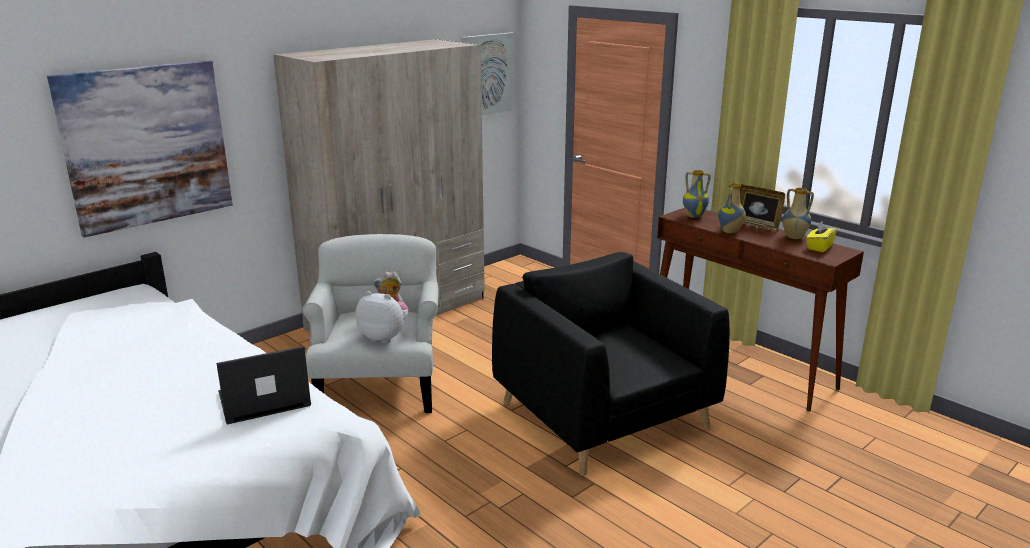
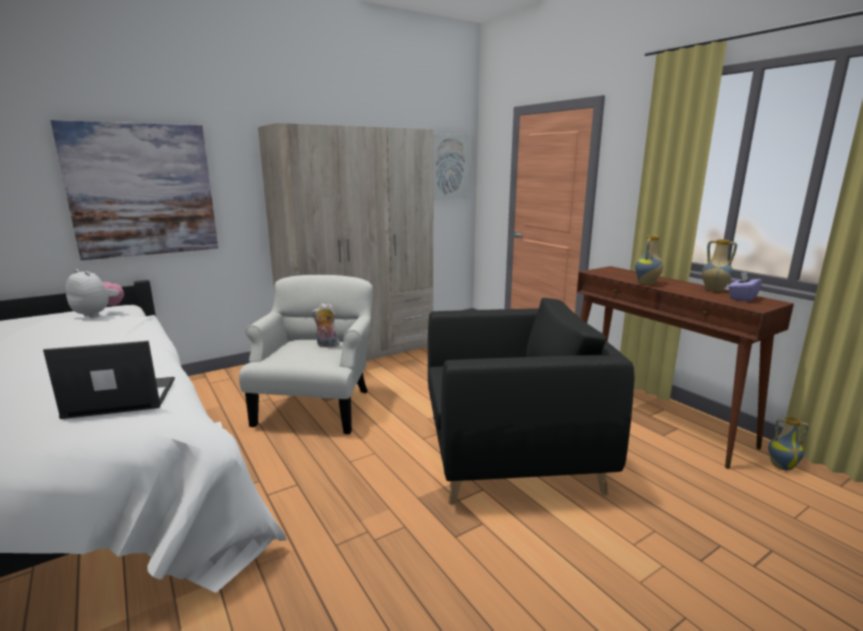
camera: 10 degrees right, 5 degrees down
(384, 337) = (311, 360): plush toy -> plush toy (98, 314)
(603, 414) = (510, 451): black armchair -> black armchair turned 105 degrees clockwise
(694, 216) = (612, 272): vase -> vase (781, 466)
(756, 225) = (674, 280): picture frame -> none
(819, 247) = (742, 298): yellow tissue box -> purple tissue box

